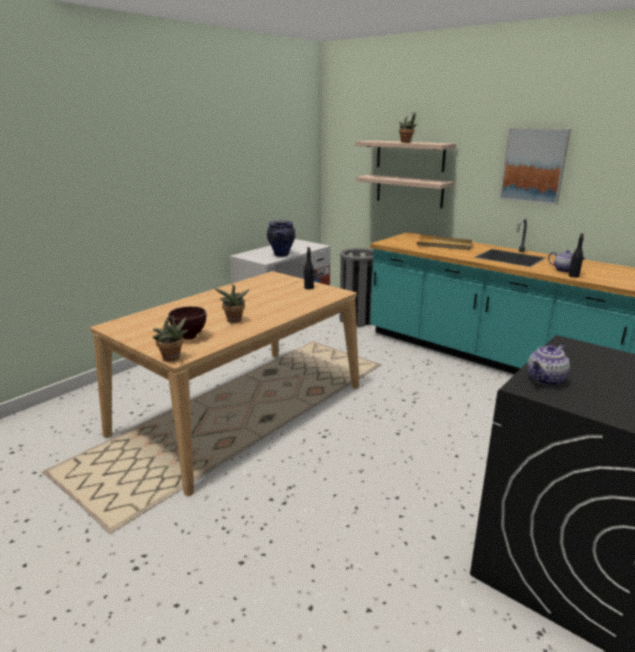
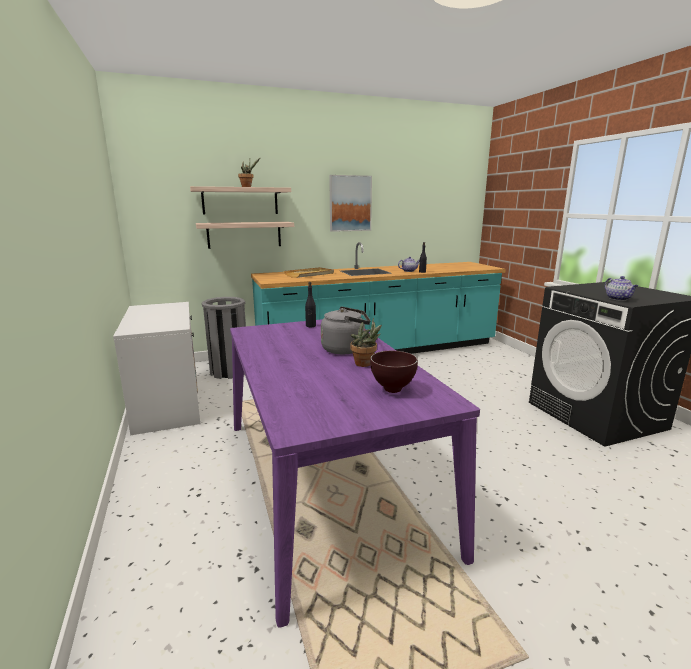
camera: 60 degrees left, 5 degrees down
(172, 358) = (452, 406): potted plant -> none
(241, 409) = (326, 479): beige dining table -> purple dining table
(262, 309) = (346, 349): none -> grey kettle
(281, 255) = (173, 318): vase -> none

